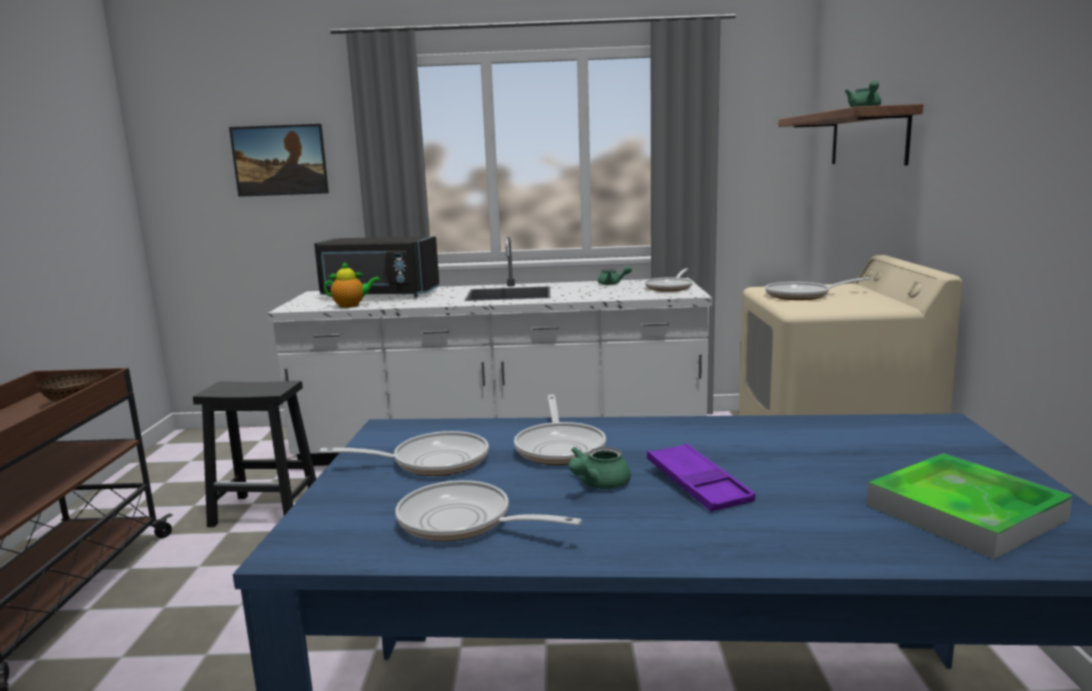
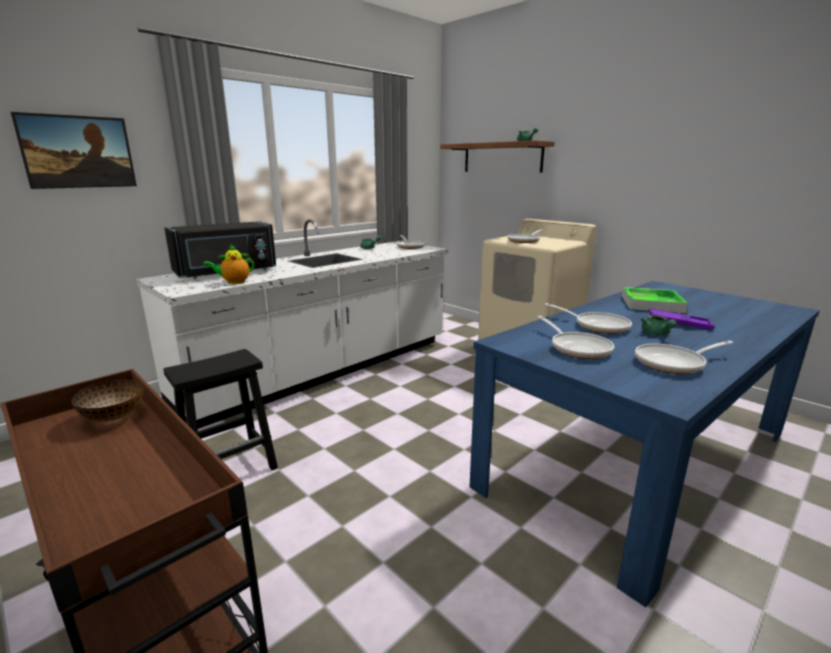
camera: 45 degrees left, 5 degrees up
(351, 305) = (234, 282): teapot -> teapot turned 150 degrees counterclockwise
(432, 462) = (577, 348): frying pan -> frying pan turned 120 degrees clockwise
(964, 512) = (747, 309): tray -> tray (651, 304)

